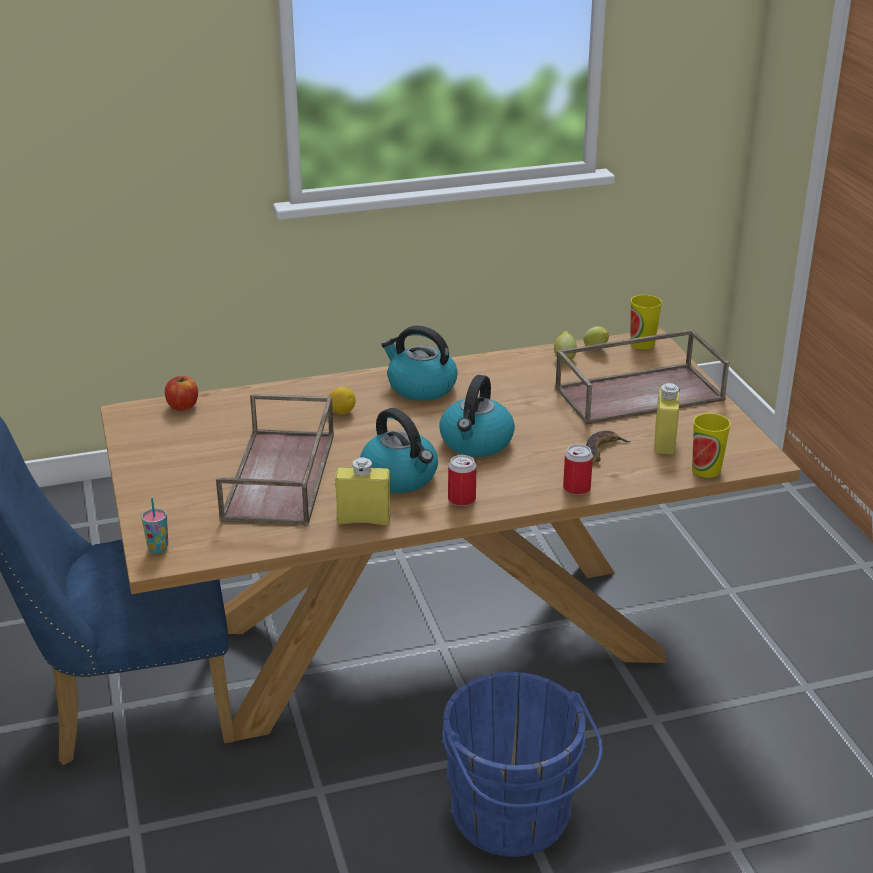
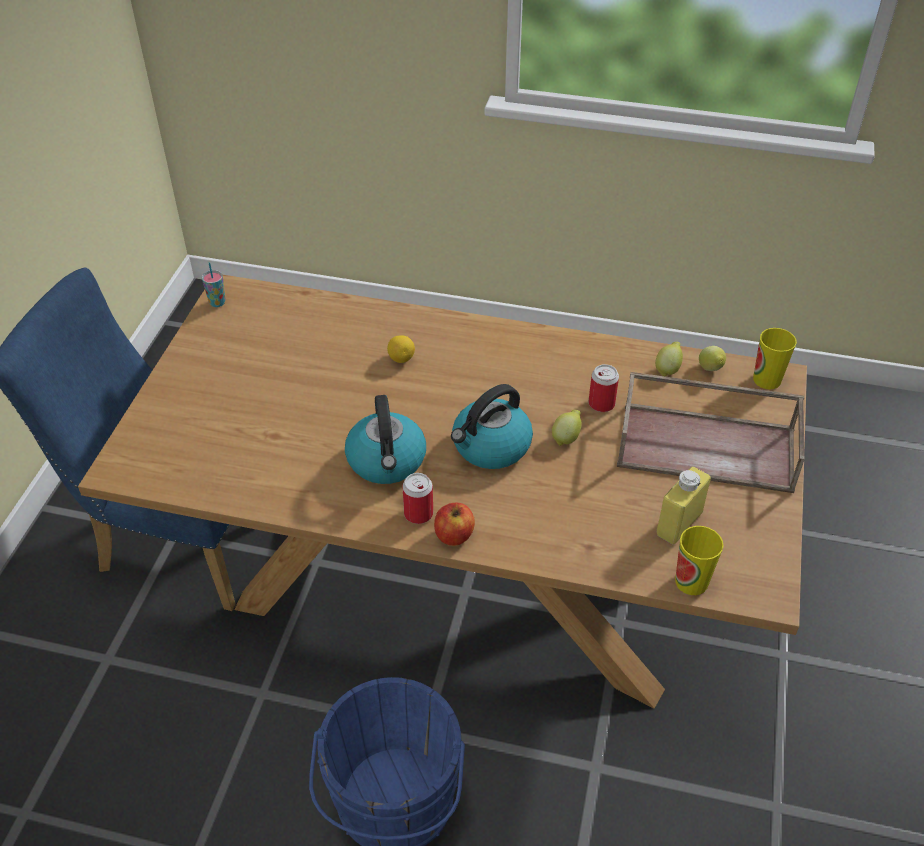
camera: 30 degrees right, 15 degrees up
(158, 548) = (127, 458): cup -> cup (217, 302)
(182, 406) = (276, 299): apple -> apple (454, 535)
(281, 477) = (287, 417): brown tray -> none
(363, 520) = (313, 500): yellow bottle -> none
(420, 387) = (496, 355): kettle -> none
(530, 419) = (566, 438): none -> lemon
(576, 488) = (537, 548): can -> can (601, 404)
(603, 450) = (606, 508): banana -> none

